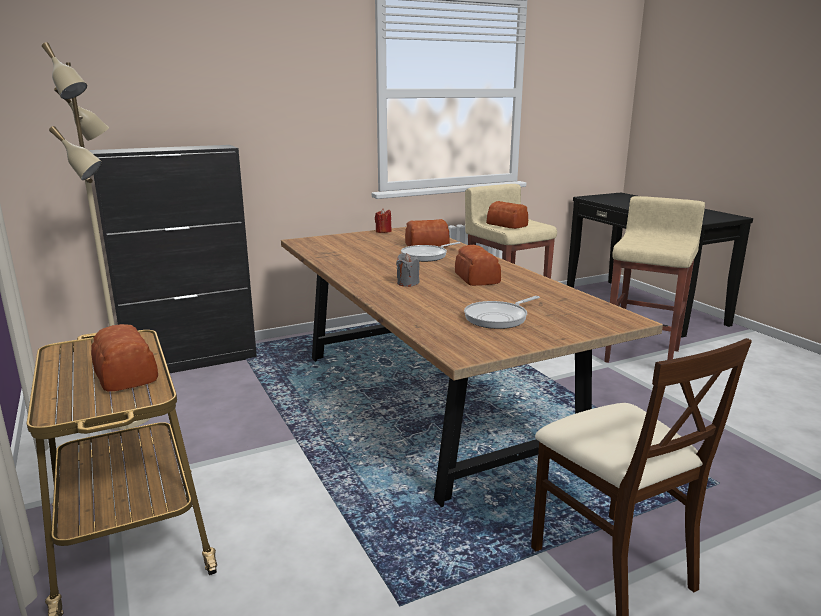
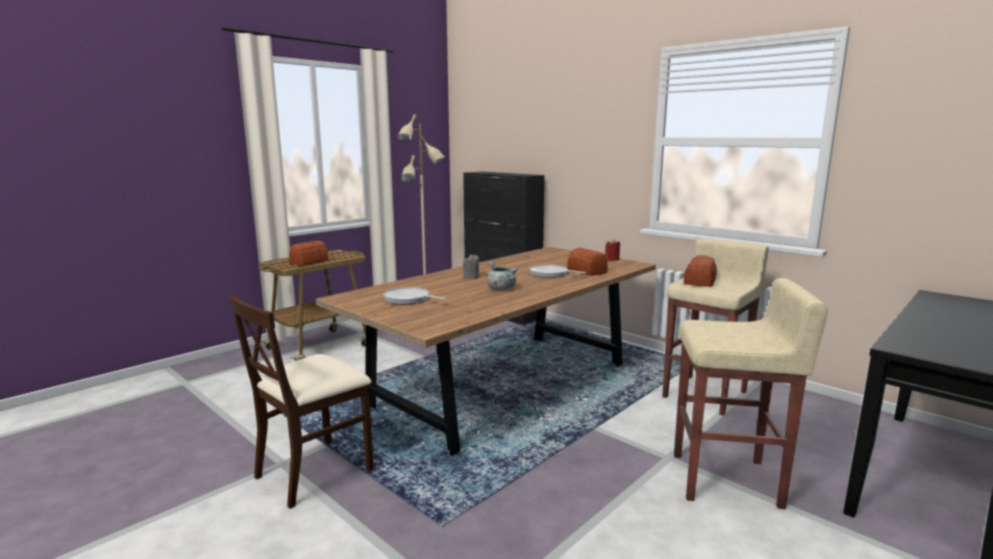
camera: 70 degrees right, 5 degrees down
(476, 278) = (501, 289): bread -> grey cooking pot

